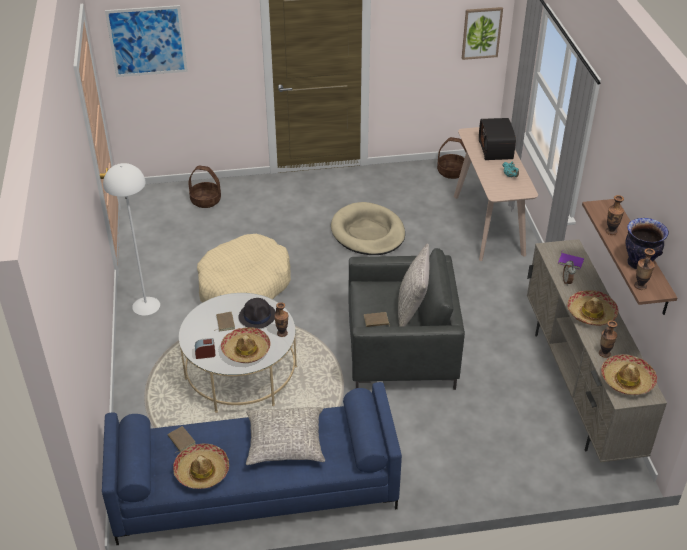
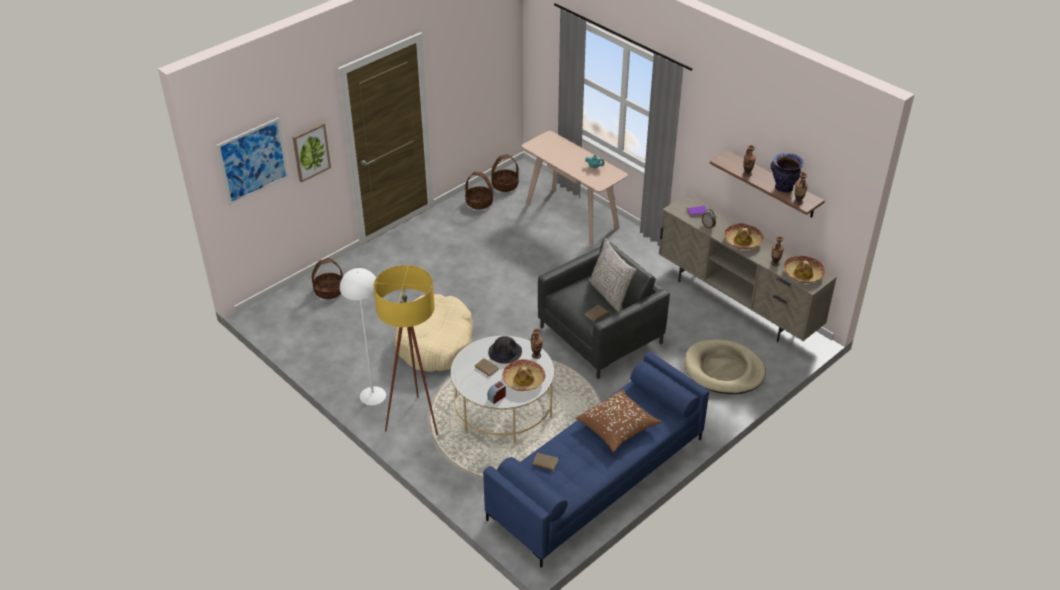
camera: 35 degrees left, 0 degrees up
(160, 341) = (415, 416): none -> yellow floor lamp
(202, 471) = (582, 474): hat -> none
(285, 443) = (617, 427): grey pillow -> brown pillow
(368, 232) = (489, 260): beige dog bed -> beige dog bed (723, 370)
(411, 178) = (479, 203): none -> basket
(481, 33) = (504, 58): picture -> picture (311, 152)
(496, 150) = (565, 151): radio -> none

